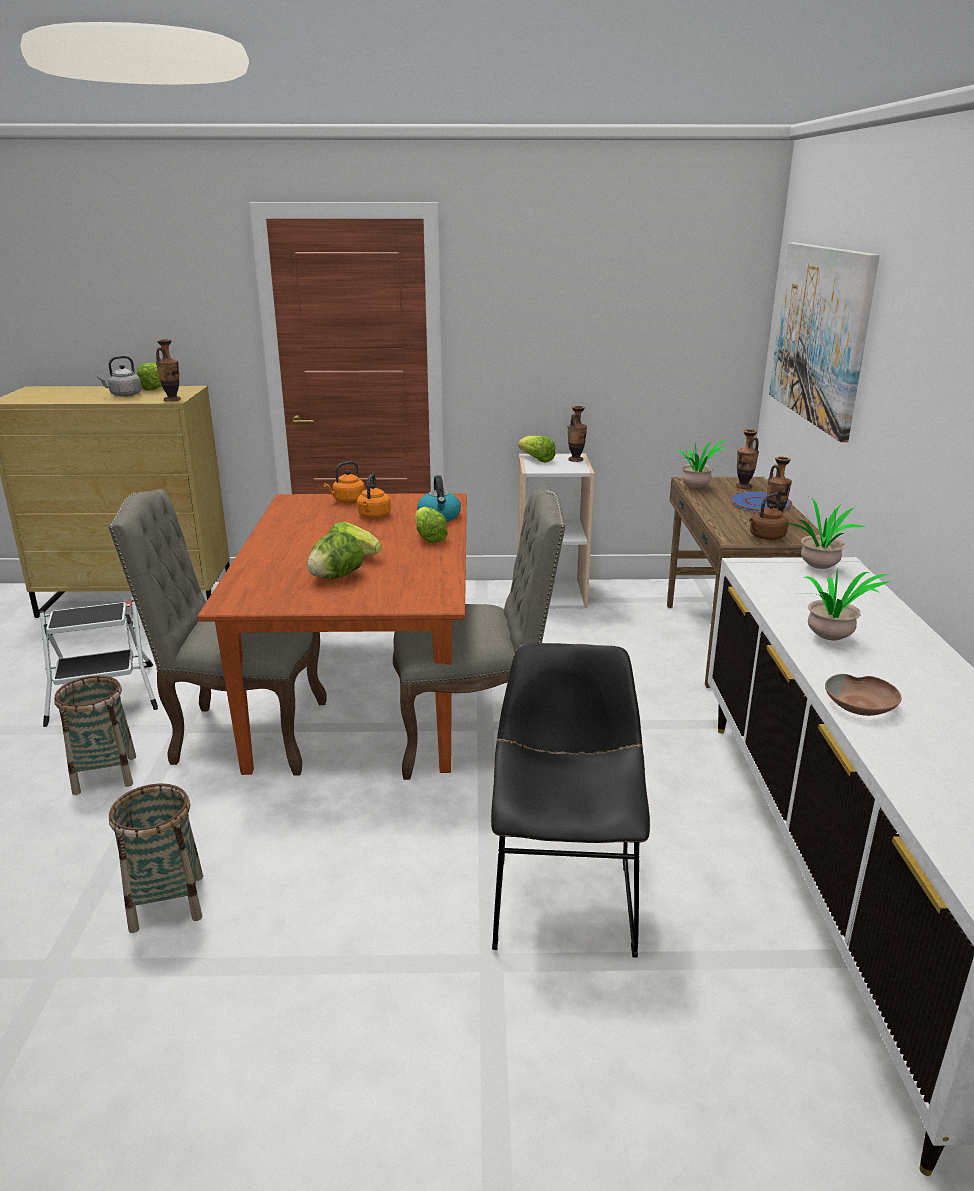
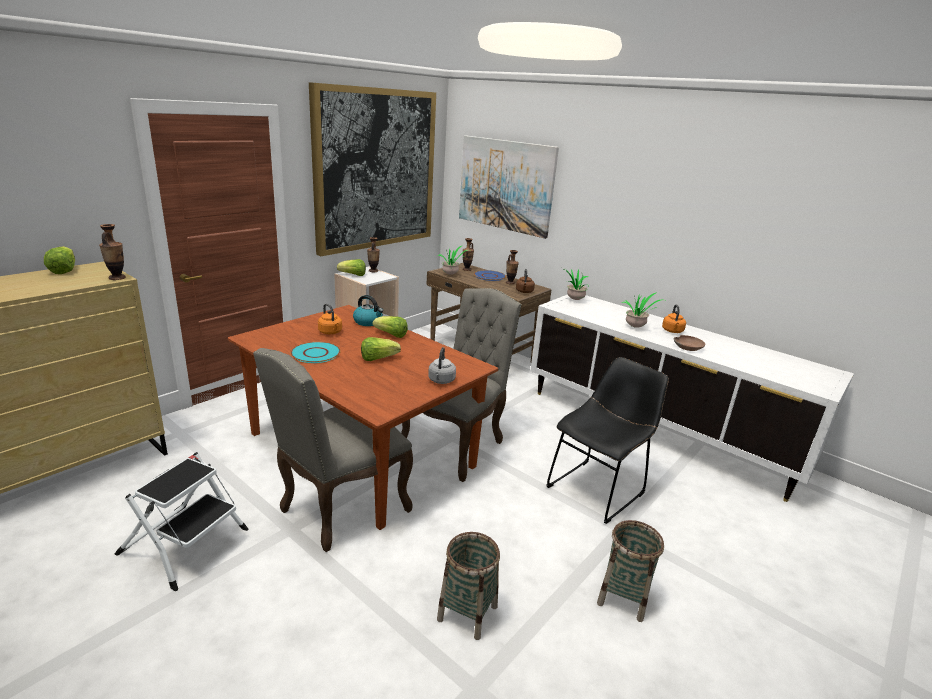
camera: 50 degrees left, 0 degrees up
(105, 774) = (293, 585): basket -> basket (623, 597)
(124, 395) = (49, 282): grey kettle -> grey kettle (441, 381)
(309, 531) = (315, 353): none -> turquoise plate
(336, 577) = (398, 373): lettuce -> none
(347, 500) = (290, 327): orange kettle -> orange kettle (672, 331)
(563, 895) = (598, 488): black chair -> black chair turned 90 degrees clockwise
(610, 300) = (375, 170): none -> picture

